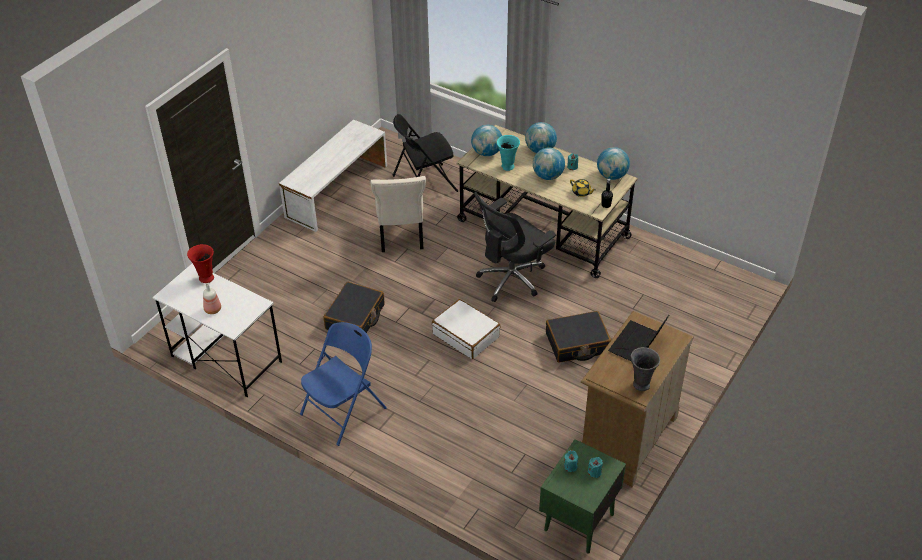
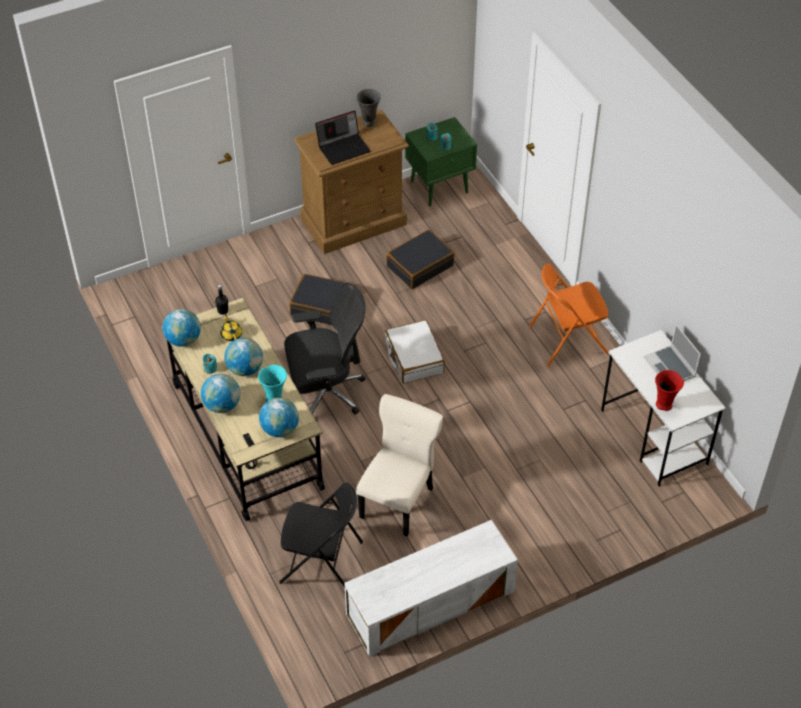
camera: 150 degrees left, 5 degrees up
(212, 309) = (670, 367): bottle -> laptop
(343, 411) = (568, 339): blue chair -> orange chair
(355, 317) = (506, 424): black suitcase -> black suitcase (420, 265)

